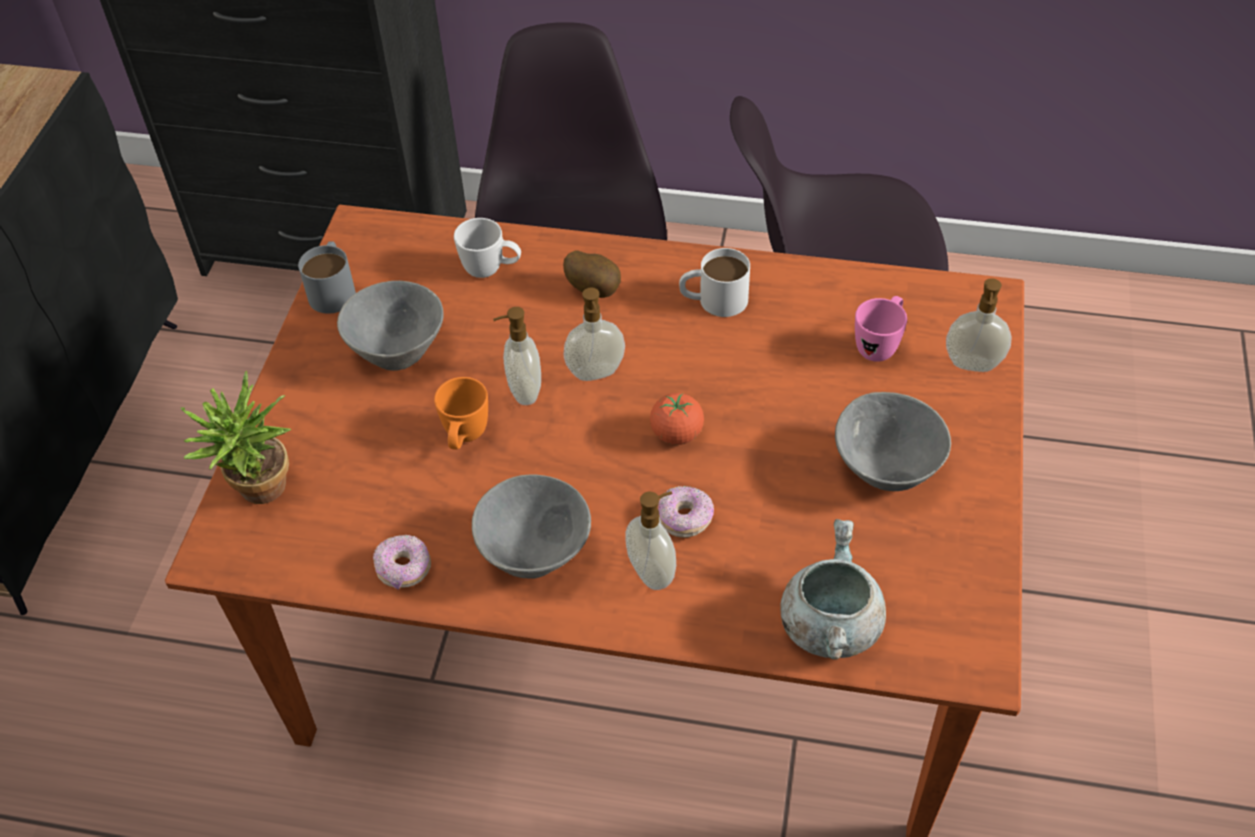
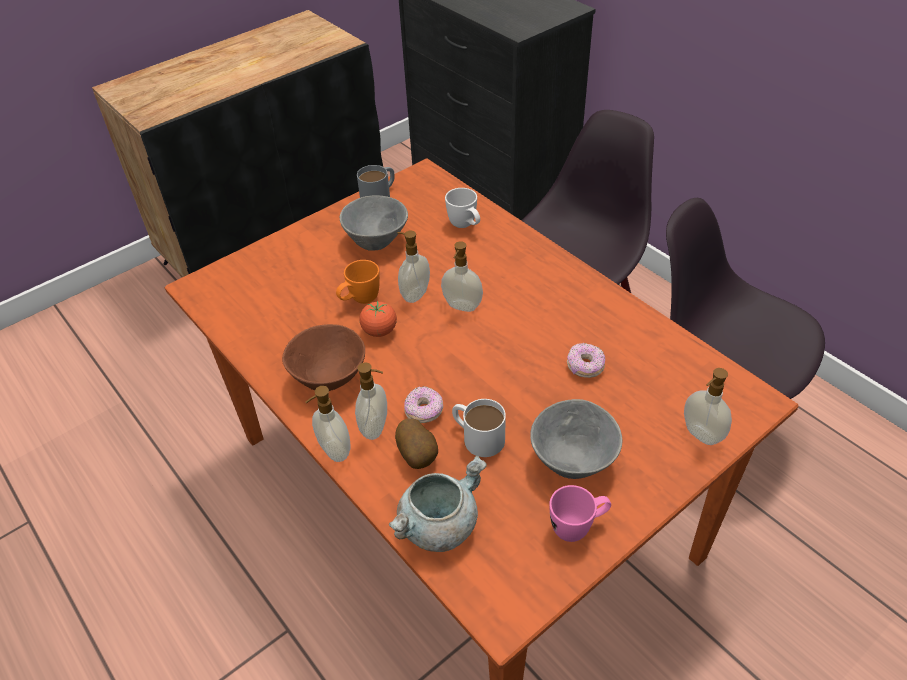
camera: 40 degrees right, 5 degrees down
(259, 494) = (242, 271): potted plant -> none
(404, 569) = (262, 345): donut -> donut (585, 366)
(537, 554) = (330, 379): grey bowl -> brown bowl
(594, 289) = (509, 263): potato -> potato (418, 456)
(635, 629) = (334, 451): none -> soap dispenser
(676, 434) = (470, 364): tomato -> tomato (379, 331)
(713, 300) = (571, 304): white mug -> white mug (477, 436)
(879, 345) = (649, 386): pink mug -> pink mug (578, 527)

